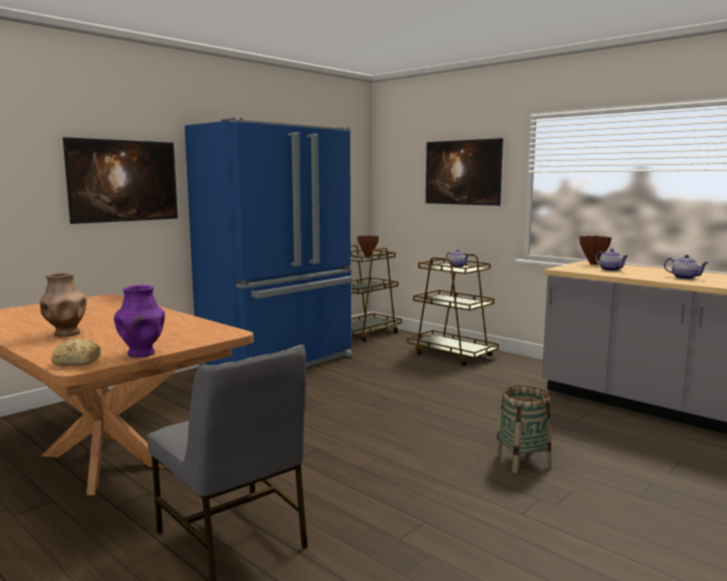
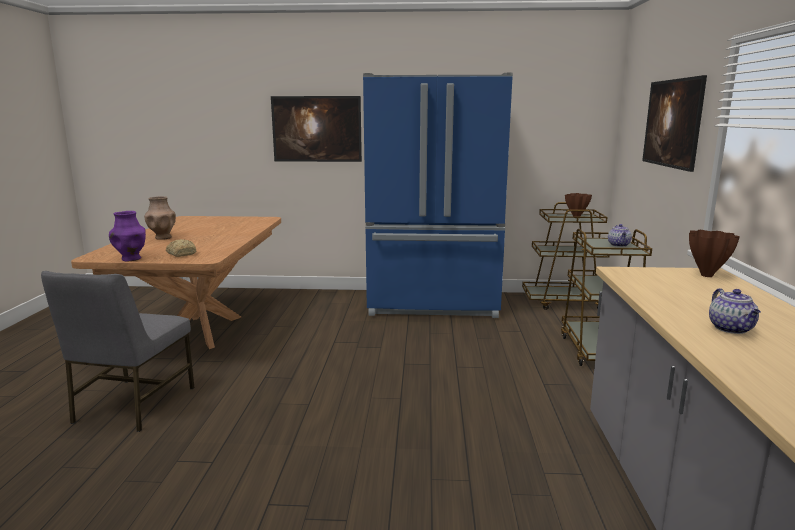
camera: 50 degrees right, 5 degrees up
(76, 362) = (101, 255): bread -> bread (181, 254)
(522, 461) = (382, 471): basket -> none
(611, 270) = (681, 288): teapot -> none

